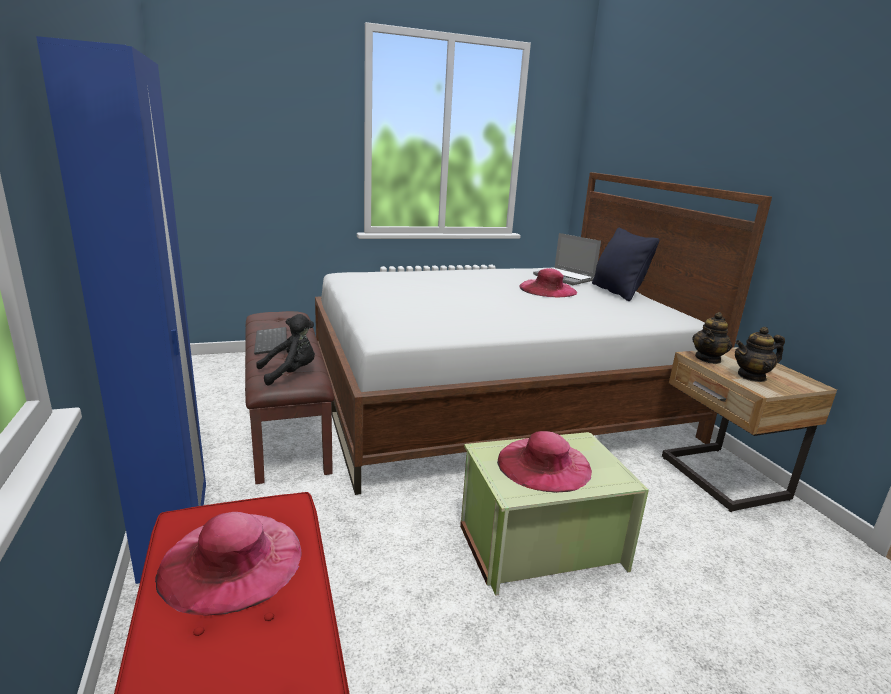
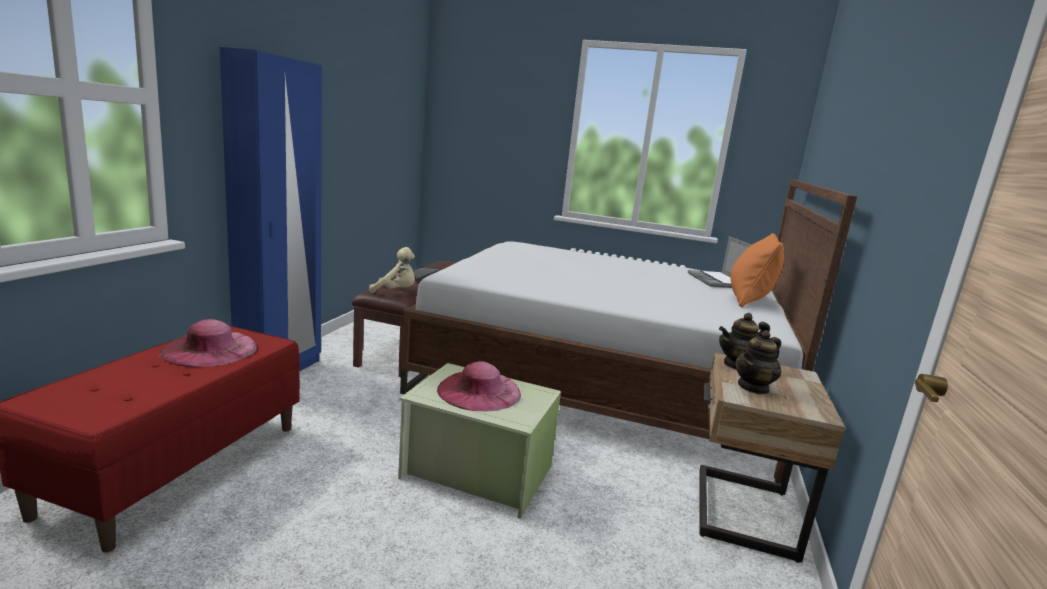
camera: 35 degrees right, 5 degrees down
(290, 373) = (396, 292): black plush toy -> beige plush toy
(547, 289) = (672, 283): pink hat -> none
(617, 292) = (749, 300): black pillow -> orange pillow
(752, 376) = (753, 387): teapot -> teapot turned 60 degrees counterclockwise

